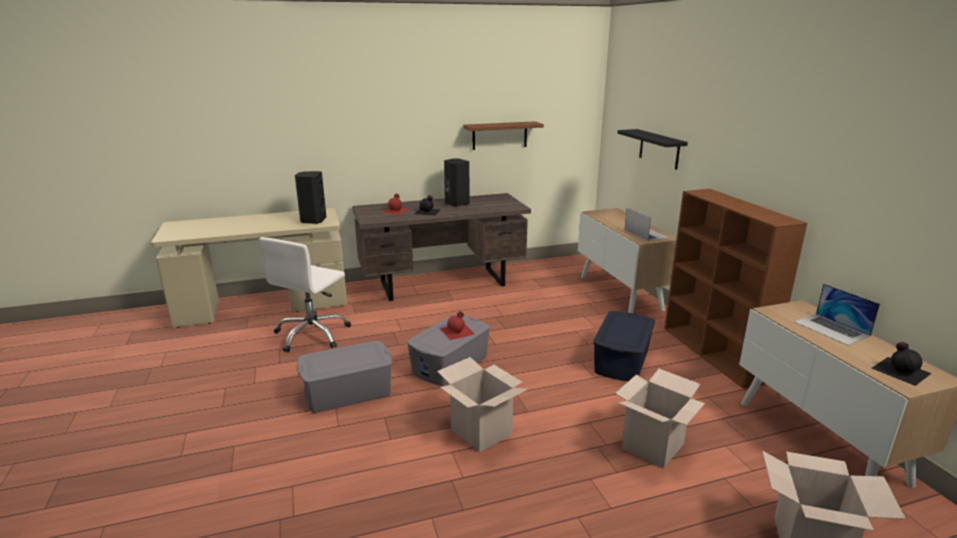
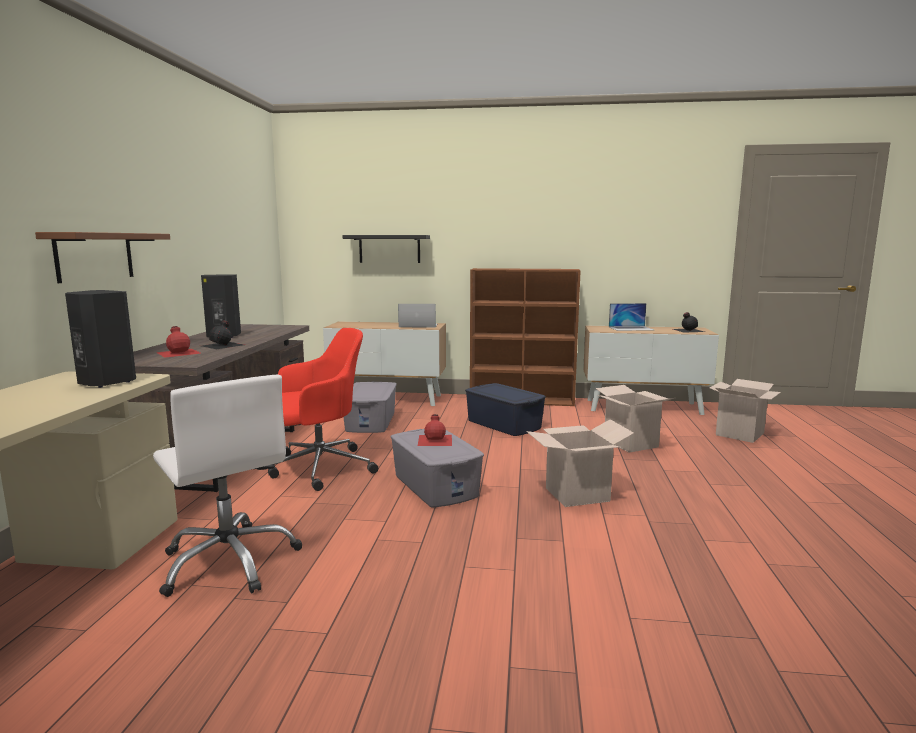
camera: 65 degrees left, 10 degrees down
(348, 392) = (439, 553): grey storage box -> grey storage box (371, 421)
(446, 315) = (318, 468): none -> red office chair
(499, 135) = (218, 248): brown shelf -> brown shelf (95, 256)

